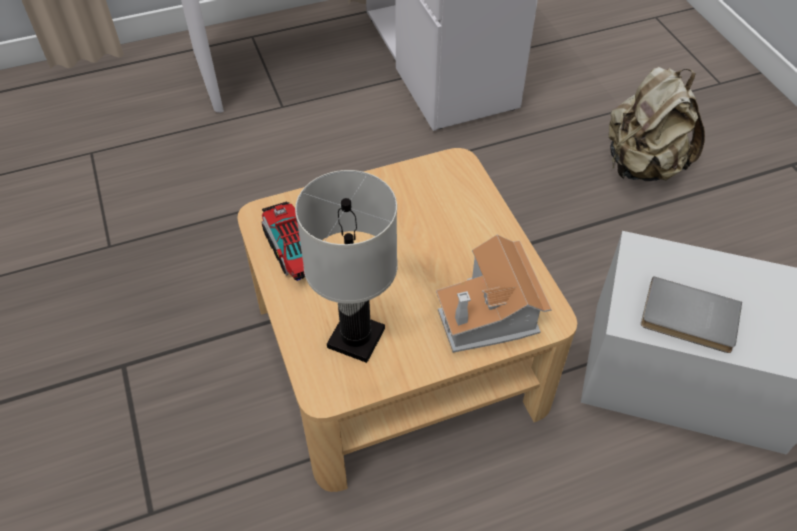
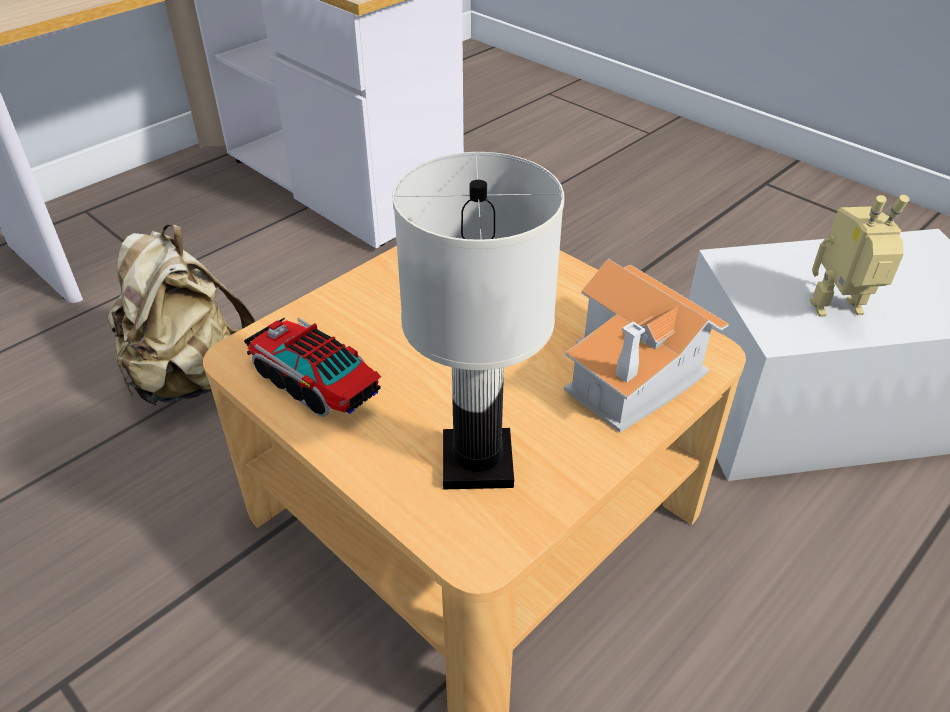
camera: 25 degrees left, 10 degrees down
(642, 165) = (626, 222): beige backpack -> beige backpack (191, 377)
(689, 319) = (839, 313): grey book -> toy robot

